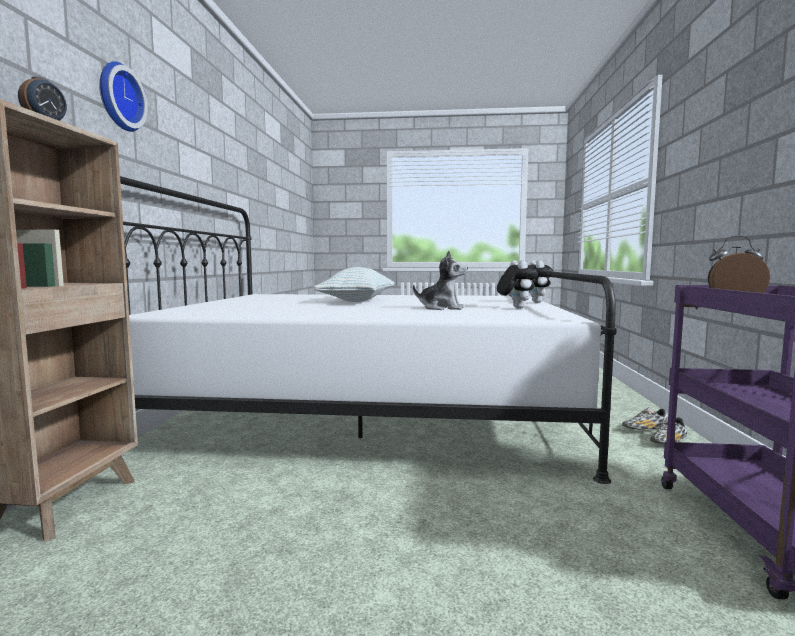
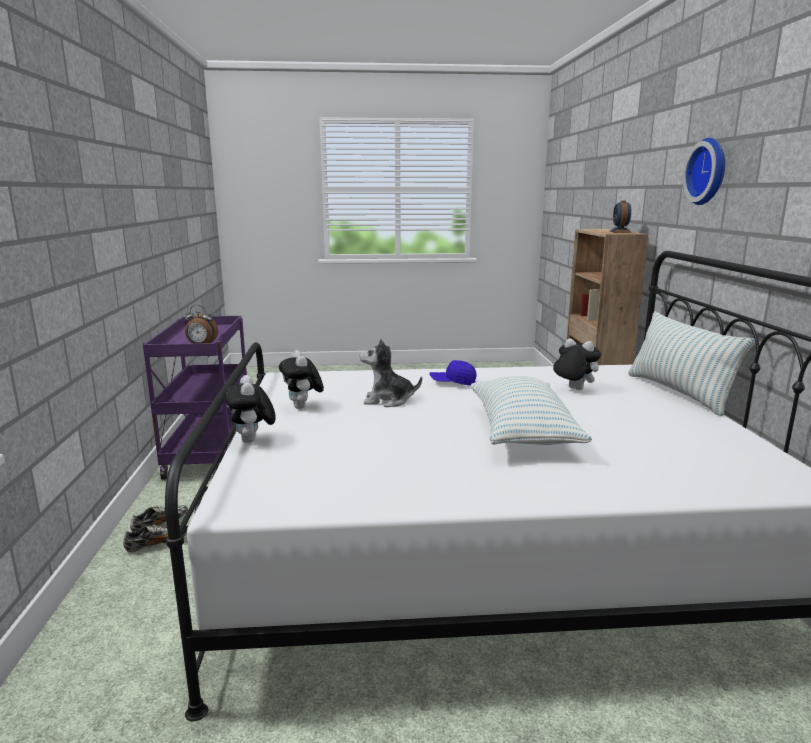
camera: 170 degrees right, 10 degrees up
(186, 306) = (678, 393): none -> pillow
(266, 308) = (573, 389): none -> plush toy
(370, 312) = (453, 383): none -> blue cap

